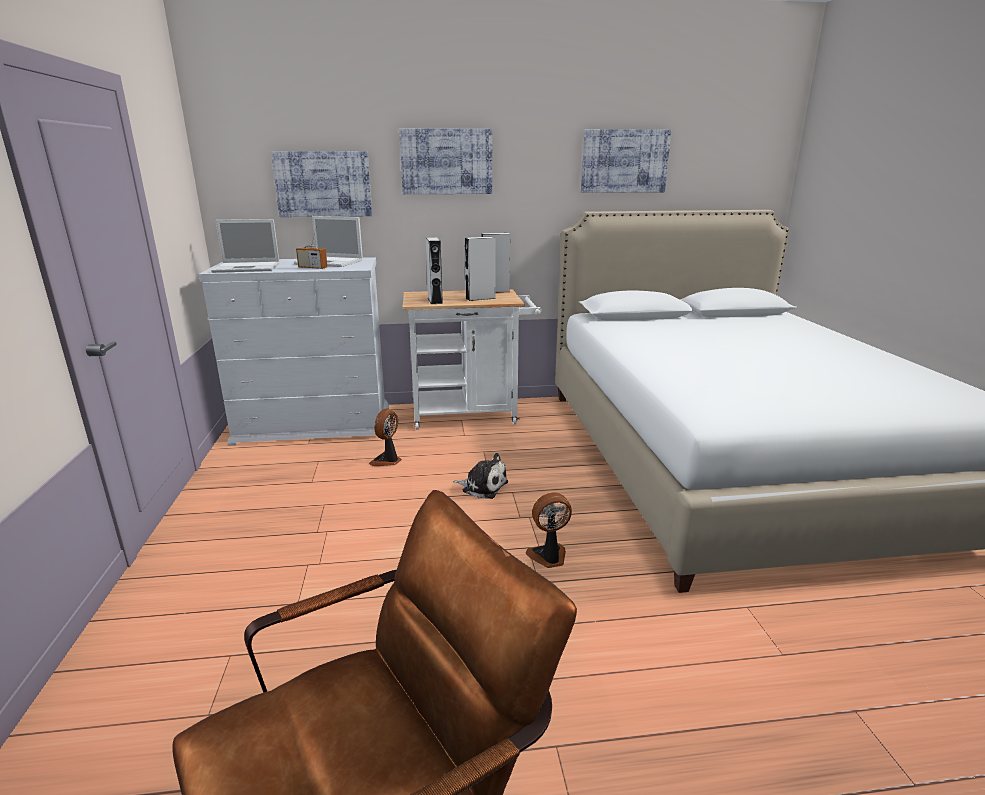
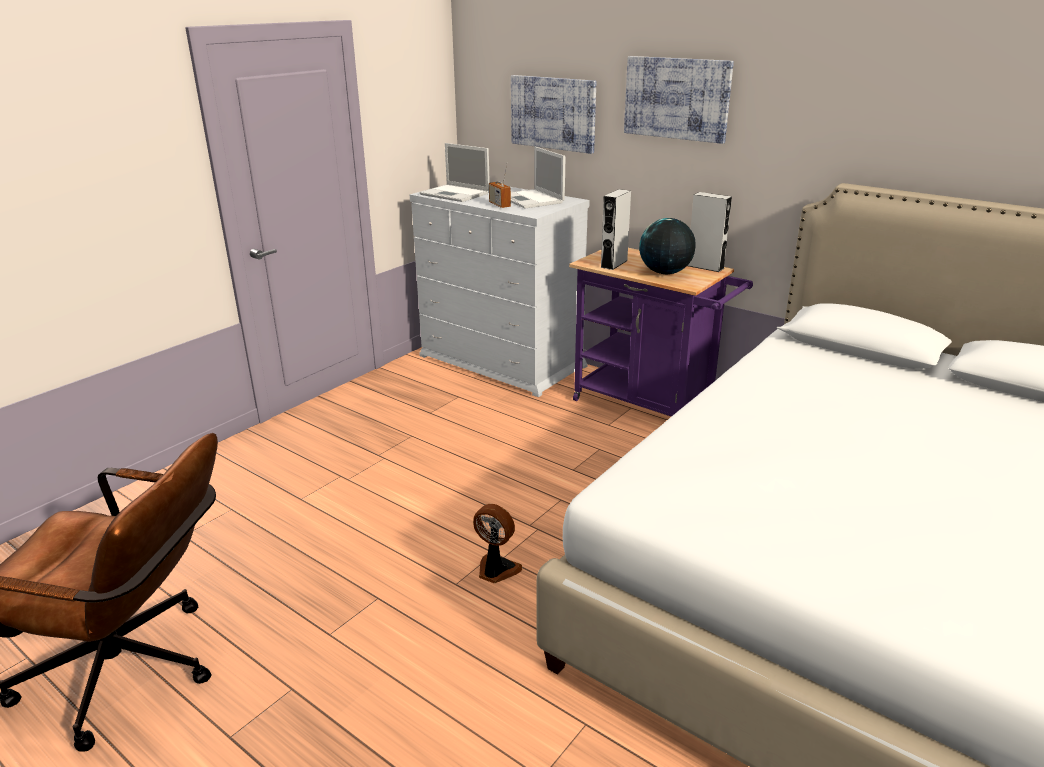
camera: 45 degrees right, 5 degrees up
(387, 460) = (507, 420): fan -> none
(471, 414) = (650, 406): white cart -> purple cart
(480, 298) = (665, 273): grey speaker -> globe
(482, 486) = (544, 481): plush toy -> none
(624, 161) = (922, 117): picture -> none

